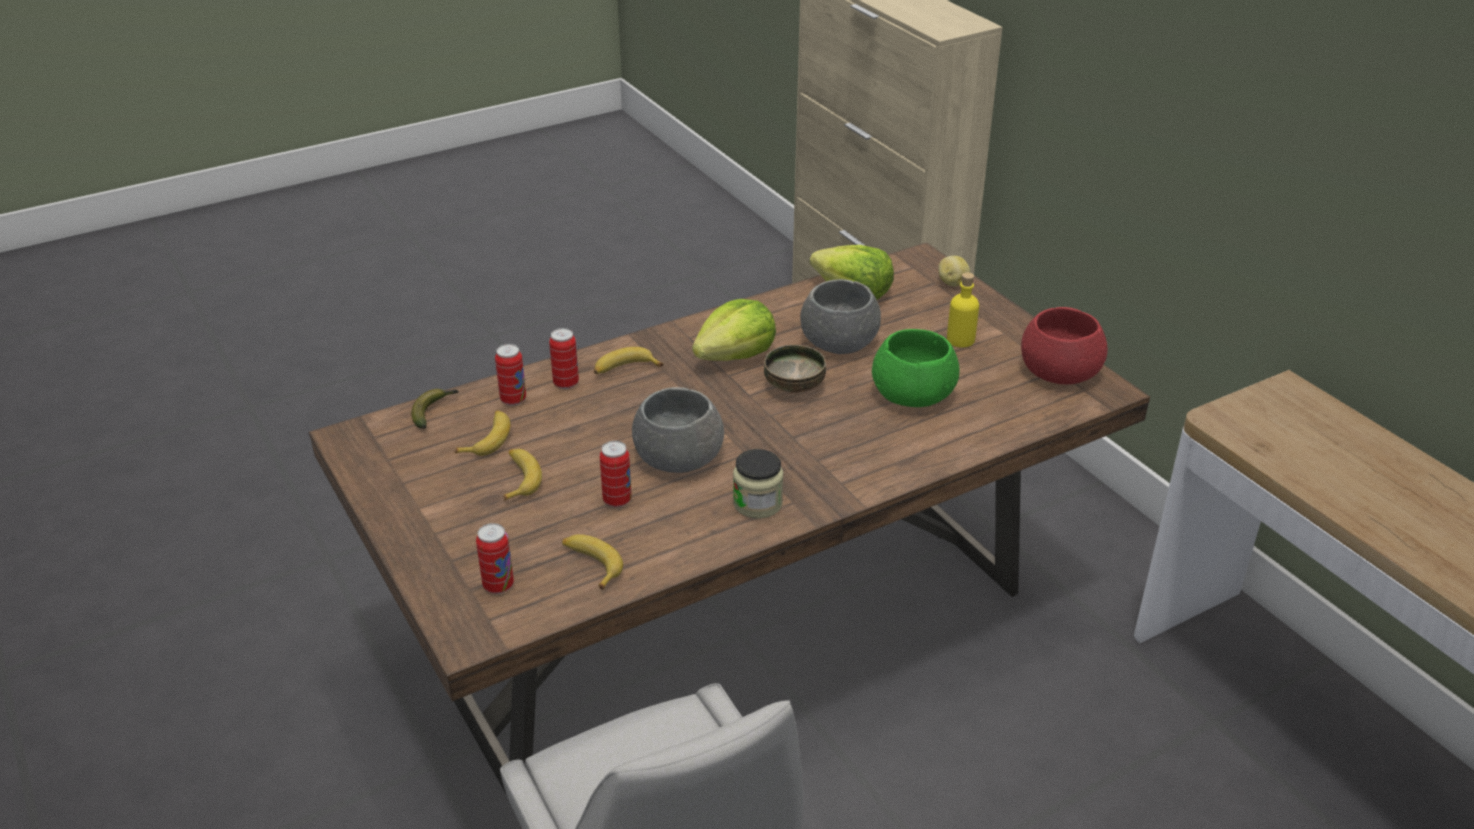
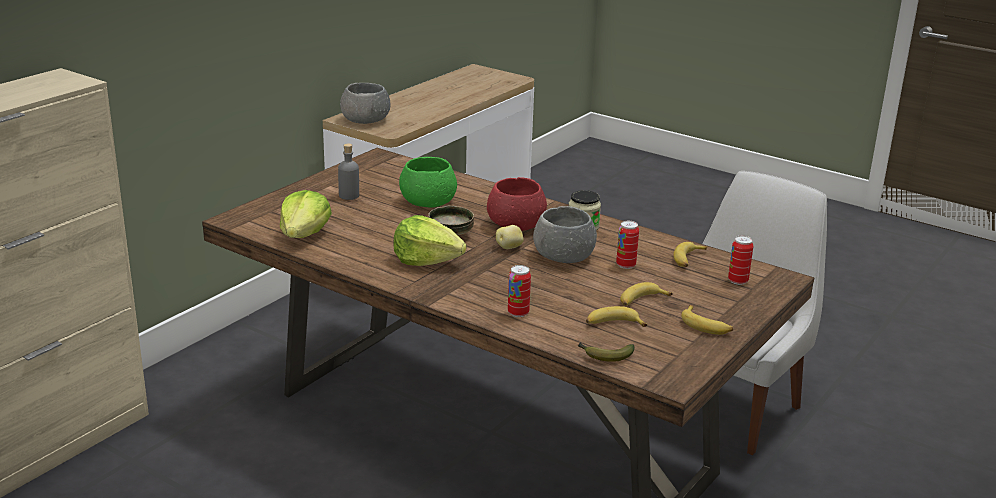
camera: 115 degrees left, 10 degrees down
(513, 400) = (558, 328): can -> none
(625, 369) = (479, 295): banana -> banana (706, 326)
(840, 341) = (379, 230): grey bowl -> grey bowl (365, 120)
(952, 283) = (267, 206): potato -> potato (509, 247)
(960, 340) = (349, 195): yellow bottle -> grey bottle
(1060, 372) = (368, 168): red bowl -> red bowl (516, 224)

